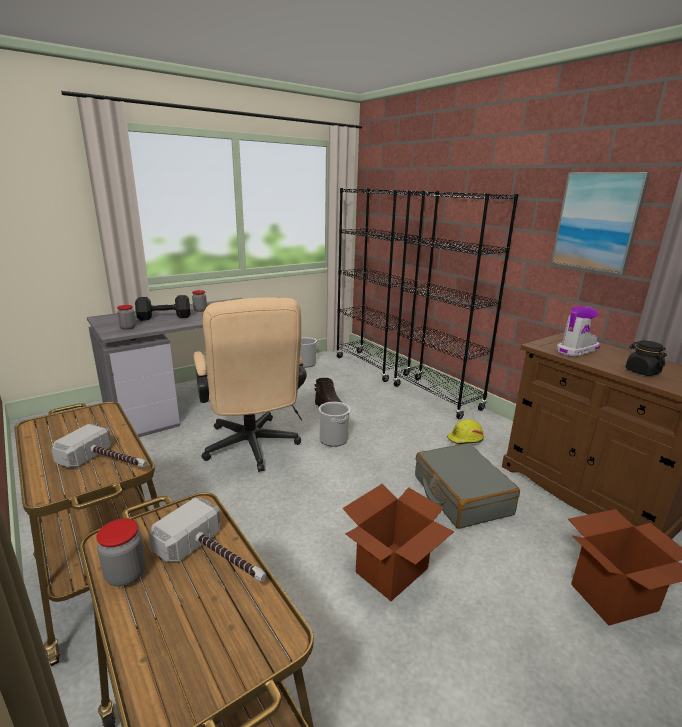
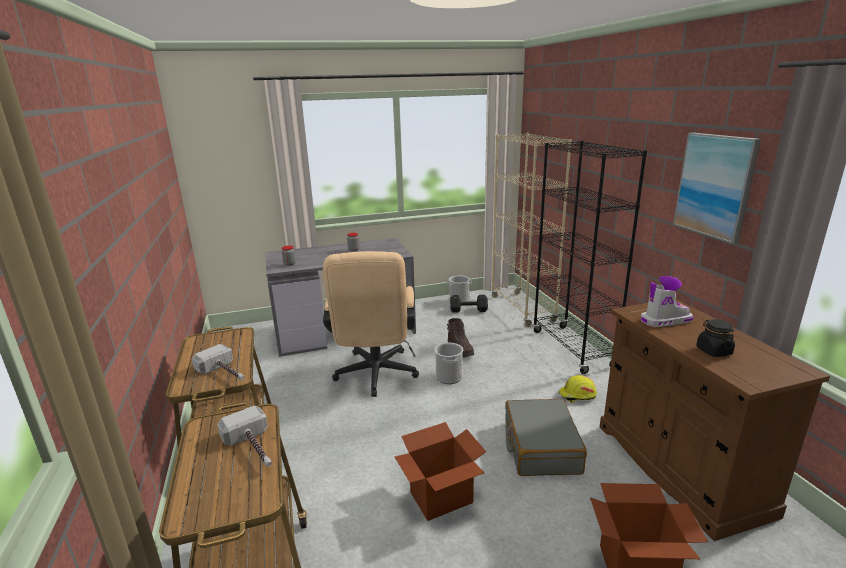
camera: 20 degrees right, 0 degrees up
(126, 574) = (199, 447): jar -> none
(163, 317) = (321, 255): black dumbbell -> black dumbbell (467, 310)
(371, 366) = (522, 309): black bookcase -> beige bookcase

